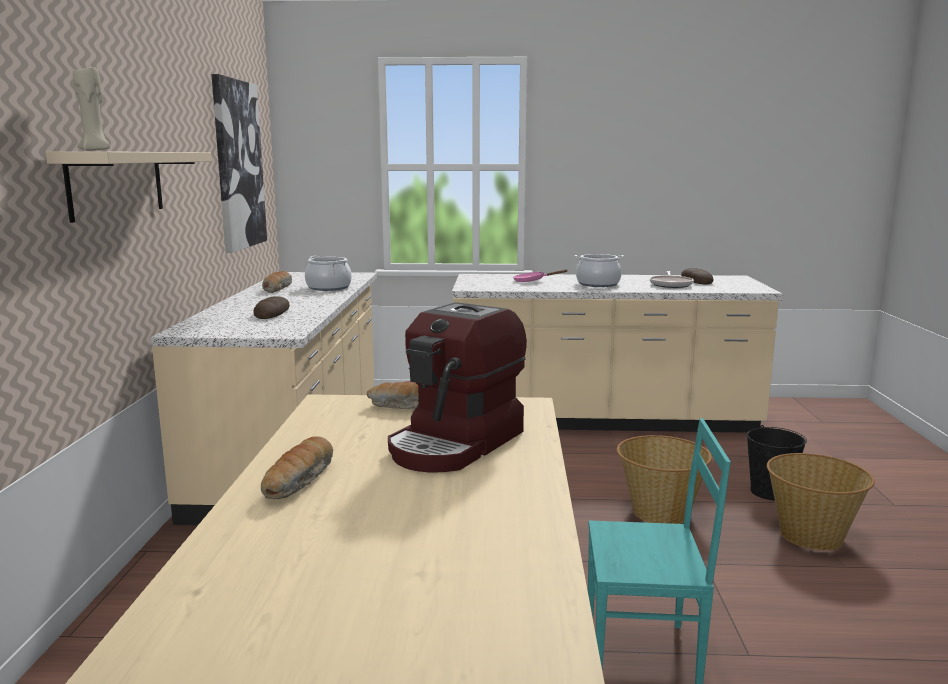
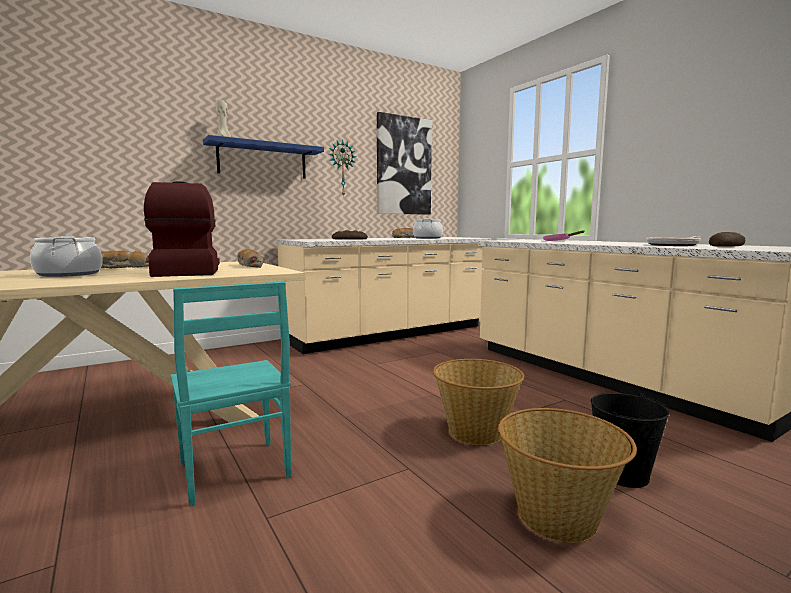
camera: 55 degrees right, 5 degrees down
(117, 183) = (262, 160): beige shelf -> blue shelf
(191, 181) = (341, 168): none -> wall clock
(456, 444) = (187, 271): coffee machine -> coffee machine turned 75 degrees clockwise
(598, 284) = (601, 243): cooking pot -> cooking pot (69, 274)

